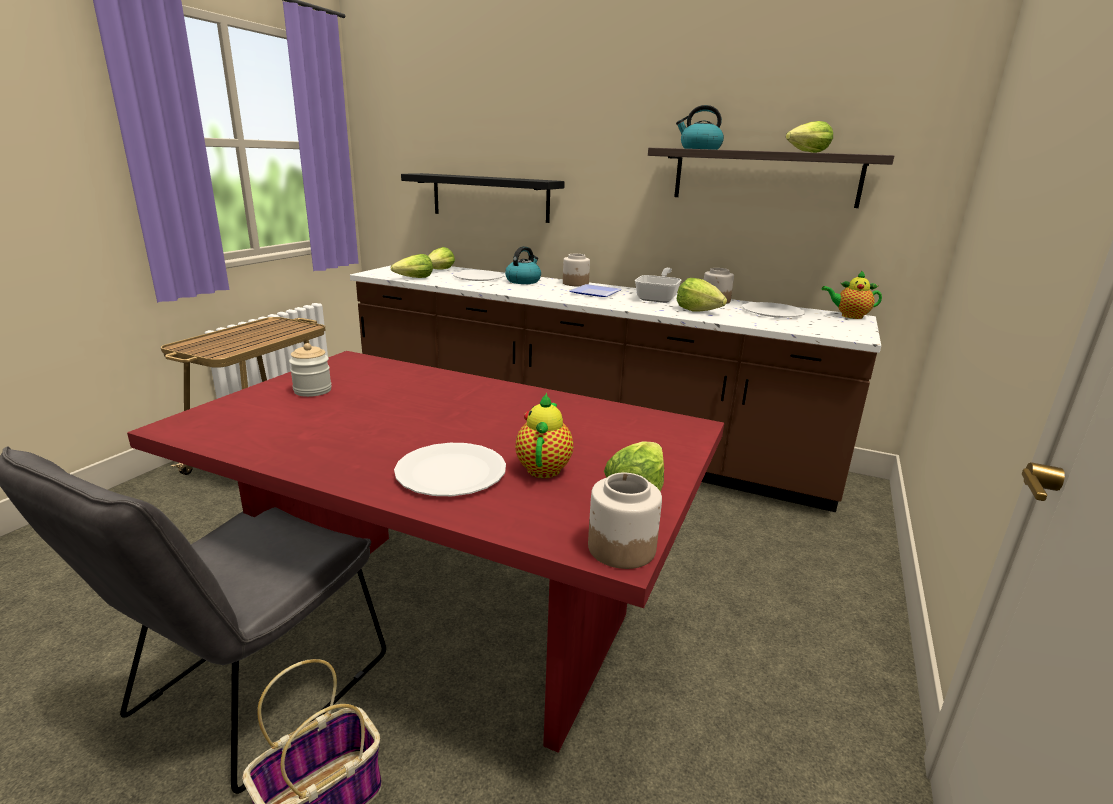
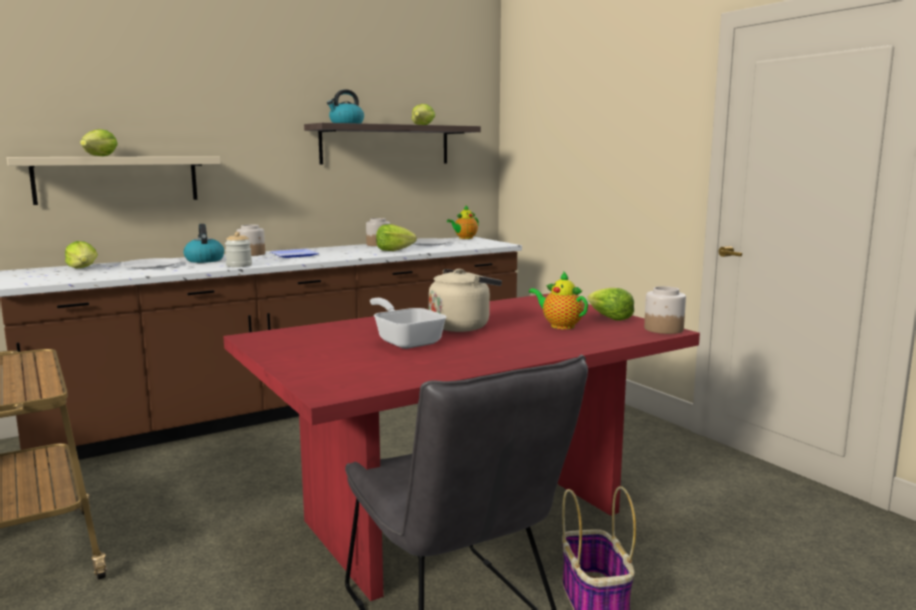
camera: 55 degrees left, 10 degrees down
(312, 390) = (320, 352): jar -> jar (239, 265)
(414, 278) = (96, 277): lettuce -> lettuce (99, 156)
(450, 472) = (540, 340): white plate -> none
(475, 418) = (462, 326): none -> beige kettle
(490, 197) = (117, 179): black shelf -> beige shelf
(658, 298) = (344, 250): frying pan -> frying pan (406, 340)

